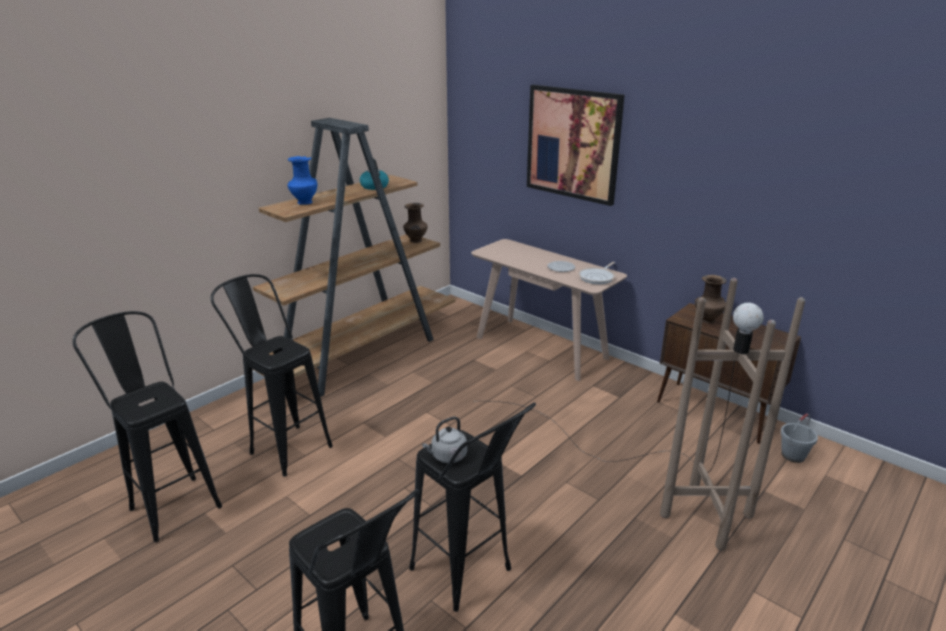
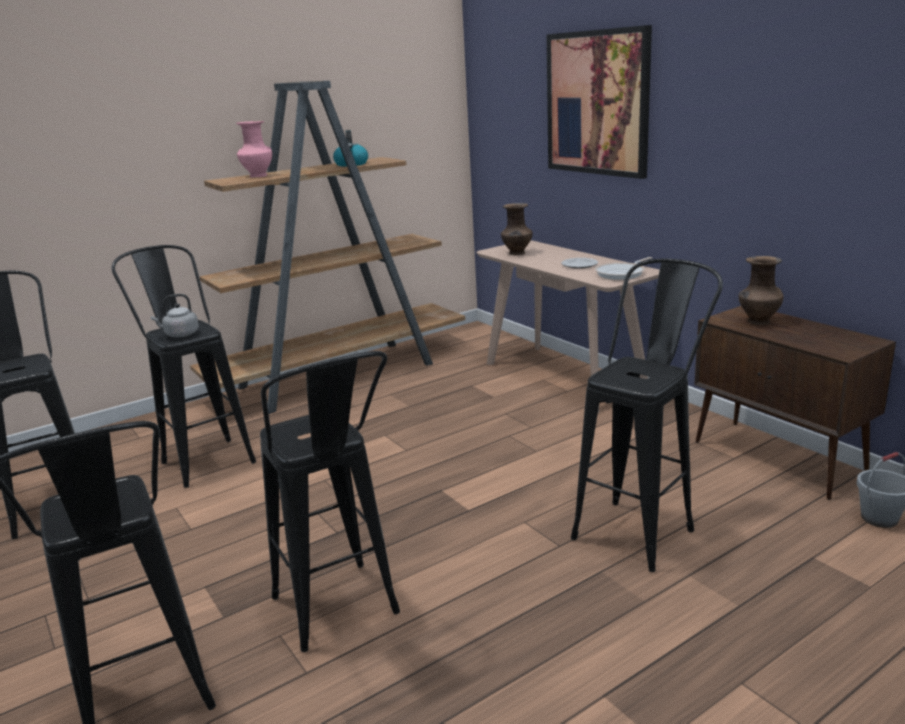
camera: 15 degrees right, 5 degrees down
(304, 202) = (257, 176): blue vase -> pink vase
(416, 241) = (413, 240): brown vase -> brown vase (517, 253)
(447, 456) = (294, 434): grey kettle -> grey kettle (180, 335)
(648, 477) = (641, 526): brown floor lamp -> black stool

